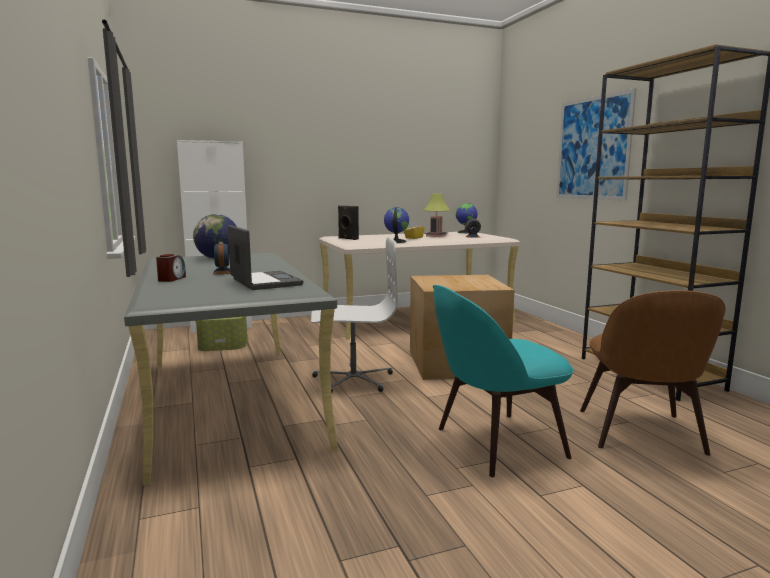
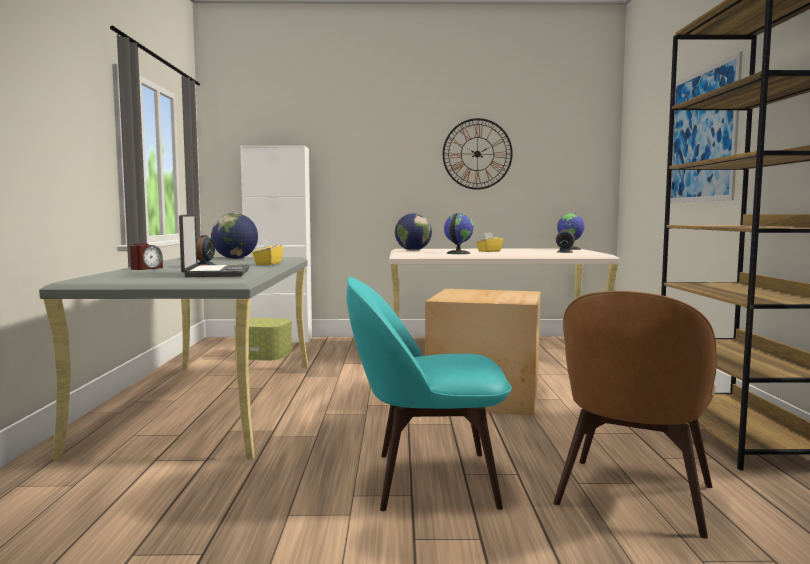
camera: 20 degrees right, 5 degrees down
(274, 265) = (268, 264): none -> yellow tissue box
(347, 239) = (413, 250): black speaker -> globe
(353, 379) = (349, 398): white office chair -> none
(389, 151) = (477, 154): none -> wall clock
(436, 236) = (522, 250): table lamp -> none

